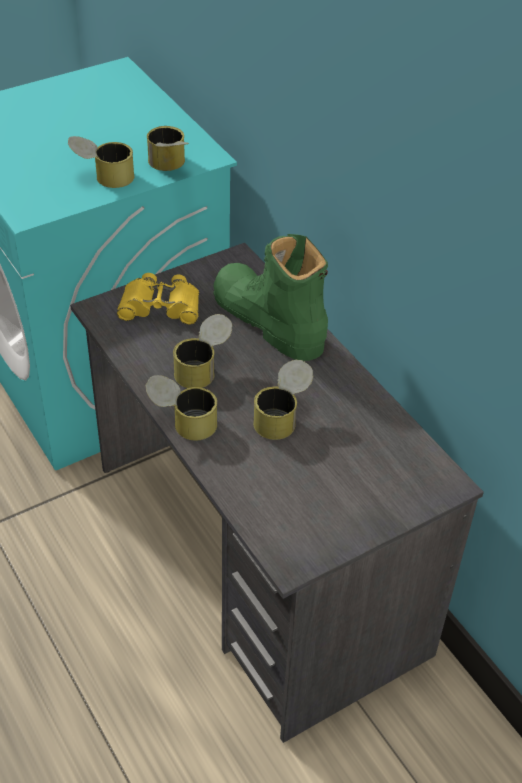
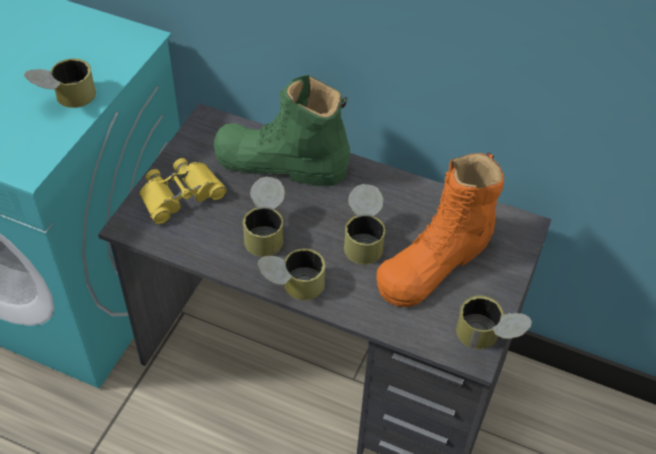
camera: 35 degrees left, 5 degrees up
(168, 167) = (116, 63): can -> can (488, 339)
(330, 468) = (435, 261): none -> orange boot

